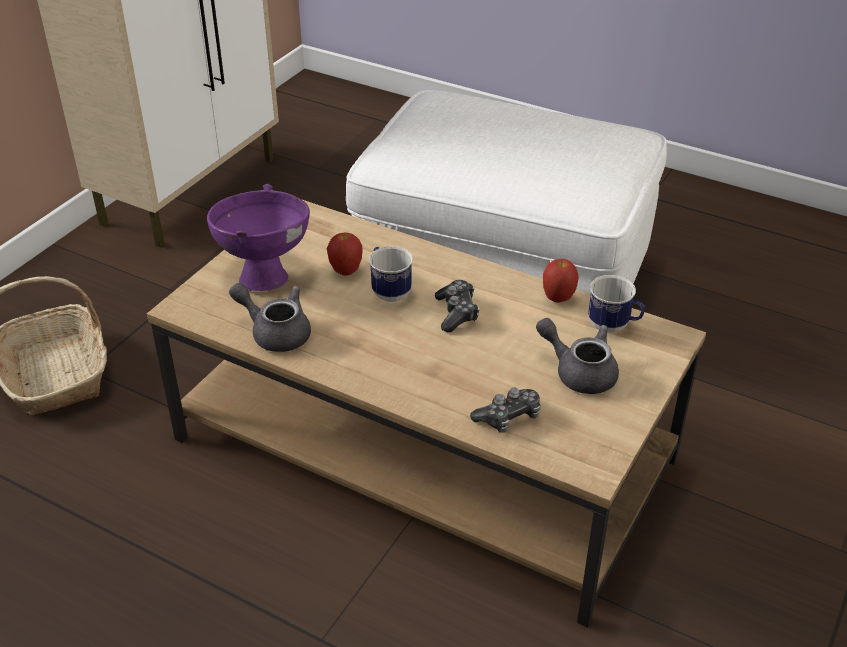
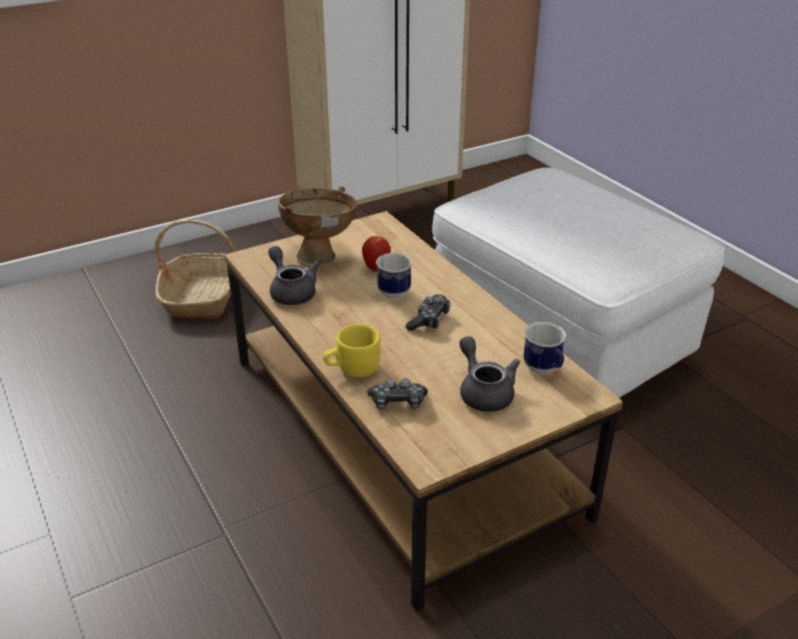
camera: 30 degrees right, 5 degrees down
(265, 273) = (321, 253): purple bowl -> brown bowl
(429, 399) = (352, 369): none -> yellow mug
(558, 298) = (518, 336): apple -> none

